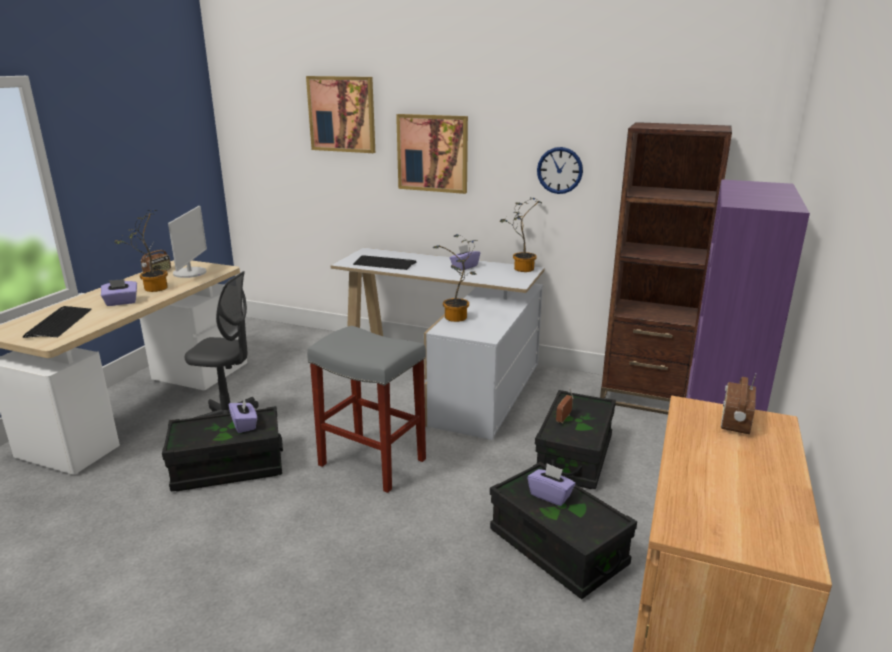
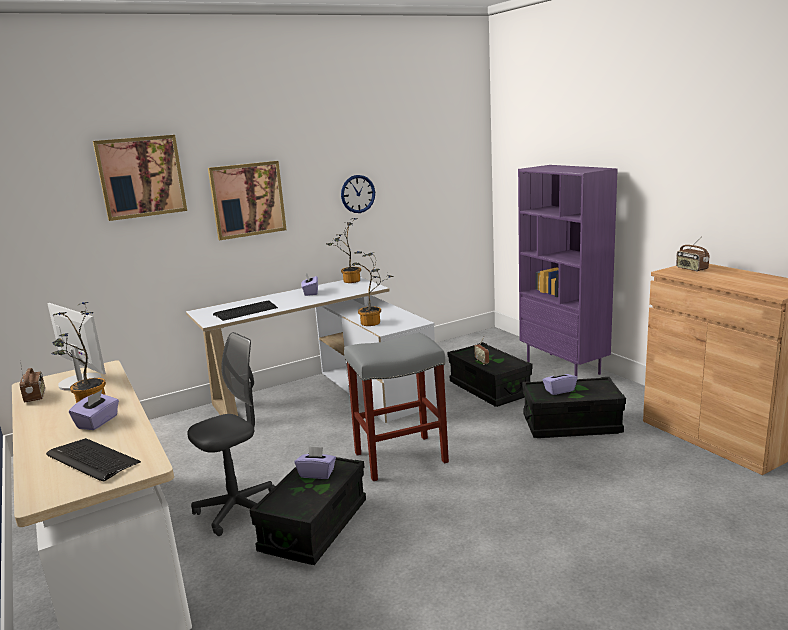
camera: 50 degrees left, 5 degrees down
(644, 397) = (455, 348): brown bookcase -> none

